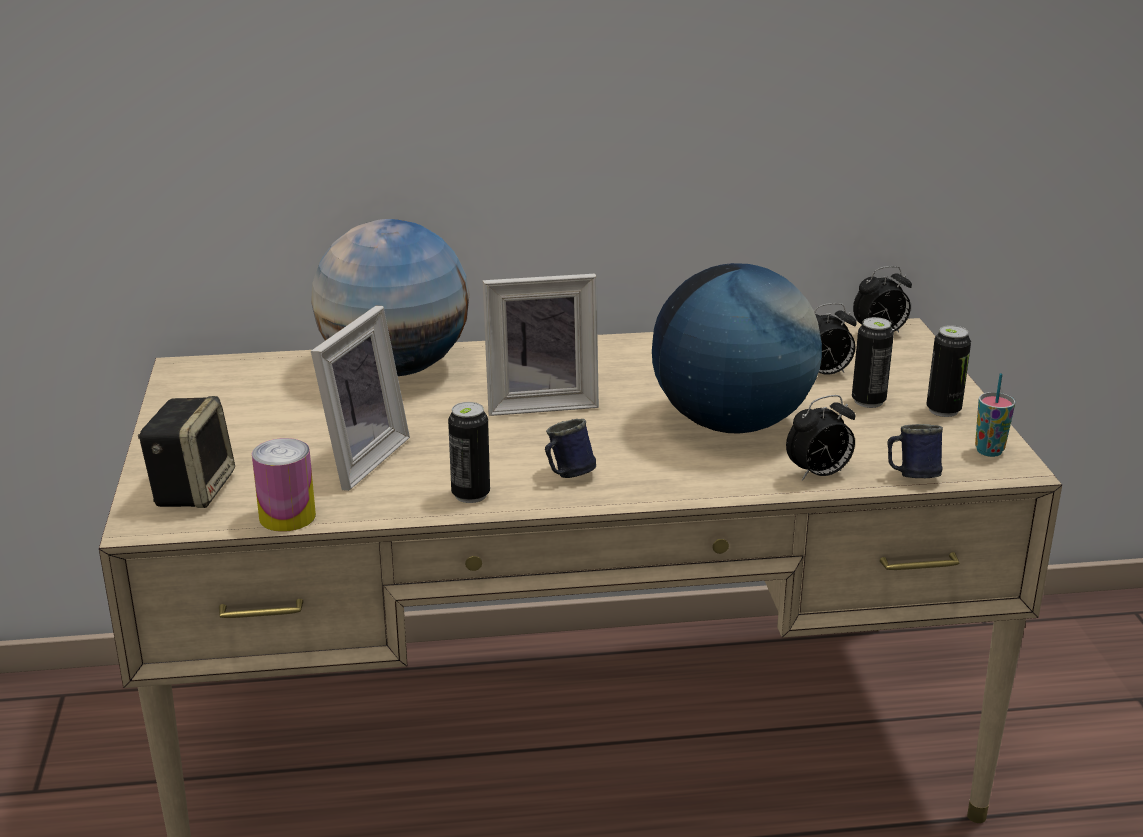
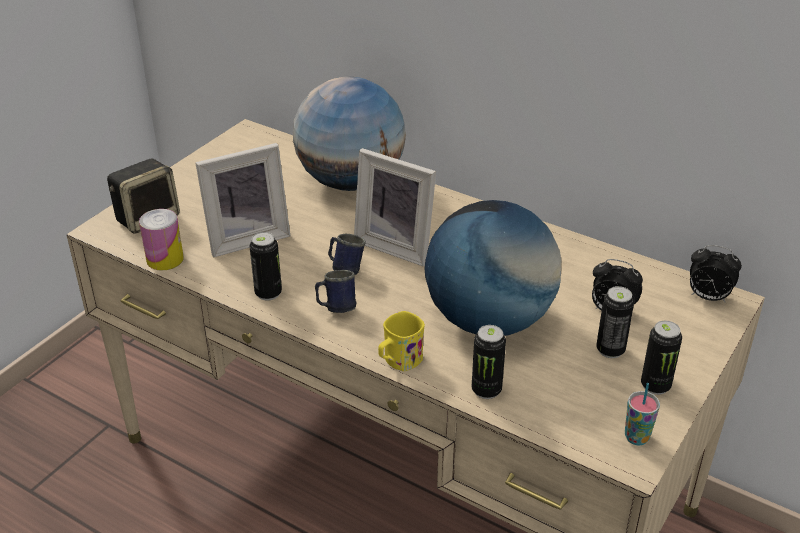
camera: 40 degrees right, 10 degrees up
(704, 490) = (398, 362): none -> yellow mug
(818, 475) = (486, 390): alarm clock -> can
(911, 476) = (546, 426): blue mug -> blue mug (345, 269)

